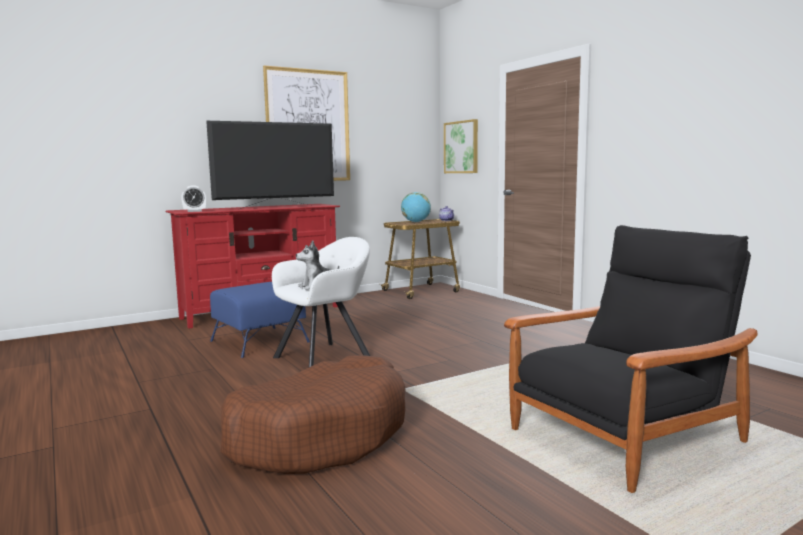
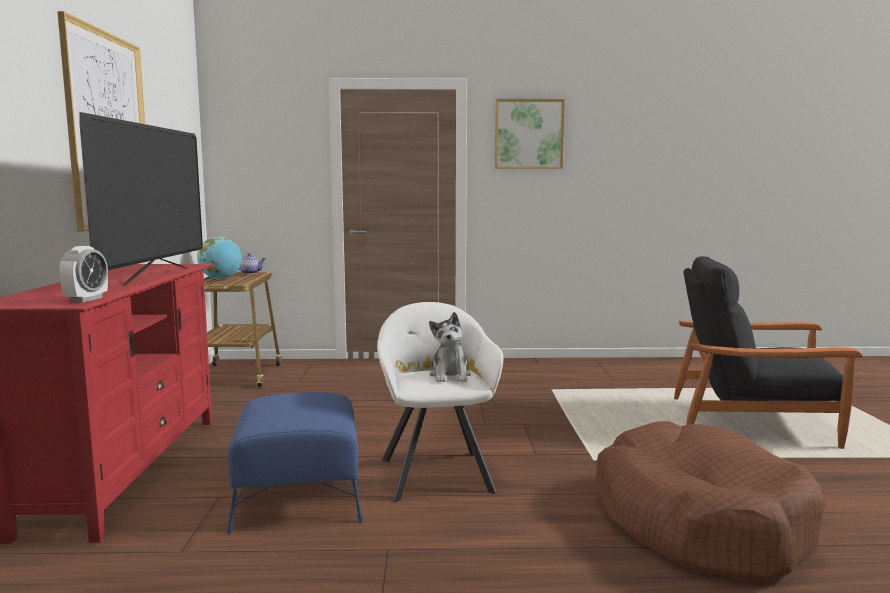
camera: 60 degrees left, 0 degrees up
(461, 147) = (255, 174): picture -> picture (529, 134)
(623, 436) = (752, 421): black armchair -> black armchair turned 75 degrees counterclockwise

